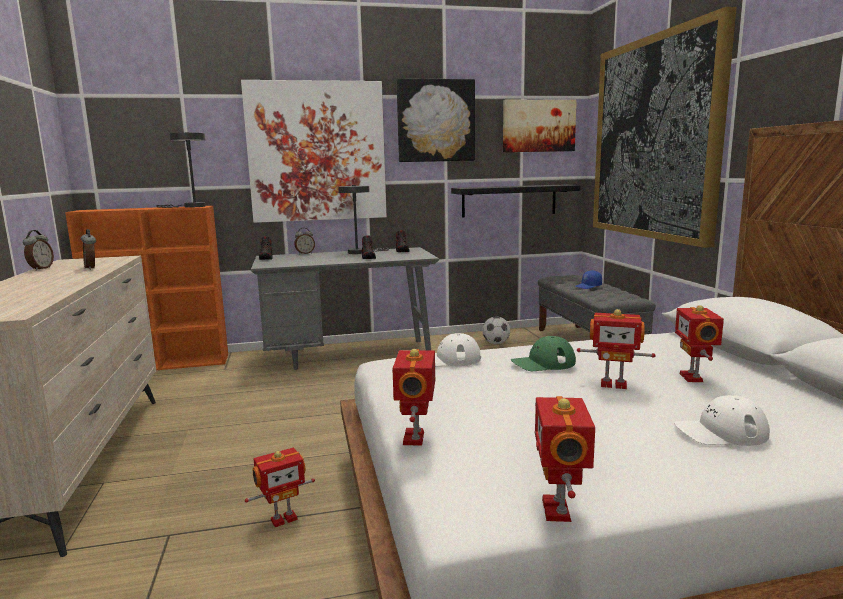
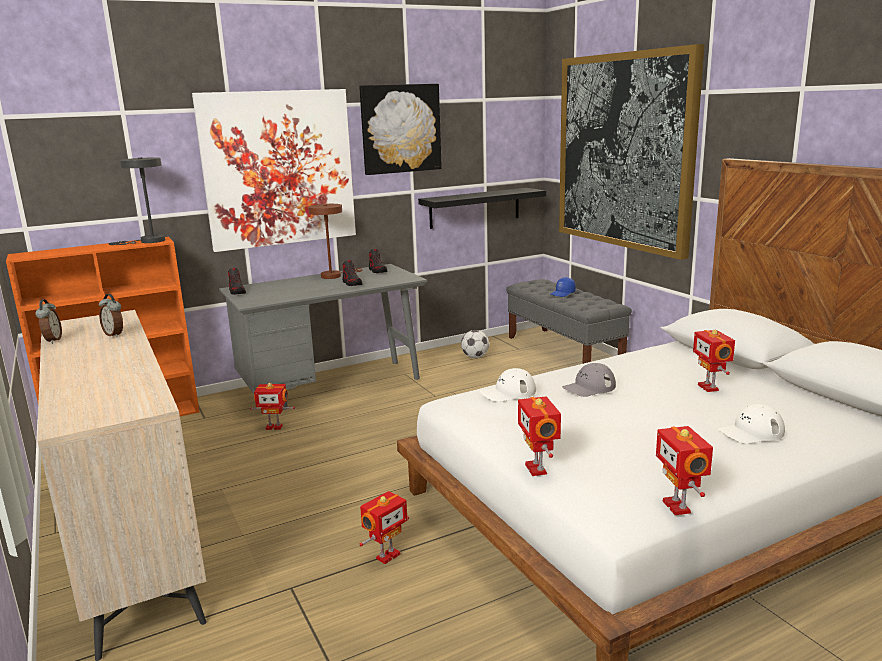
camera: 15 degrees left, 5 degrees up
(305, 253) = (273, 281): alarm clock -> none
(360, 252) = (334, 276): grey table lamp -> brown table lamp
(538, 126) = (500, 129): picture -> none
(543, 363) = (589, 387): green cap -> grey cap
(613, 384) = (655, 401): toy robot -> toy robot (274, 427)

